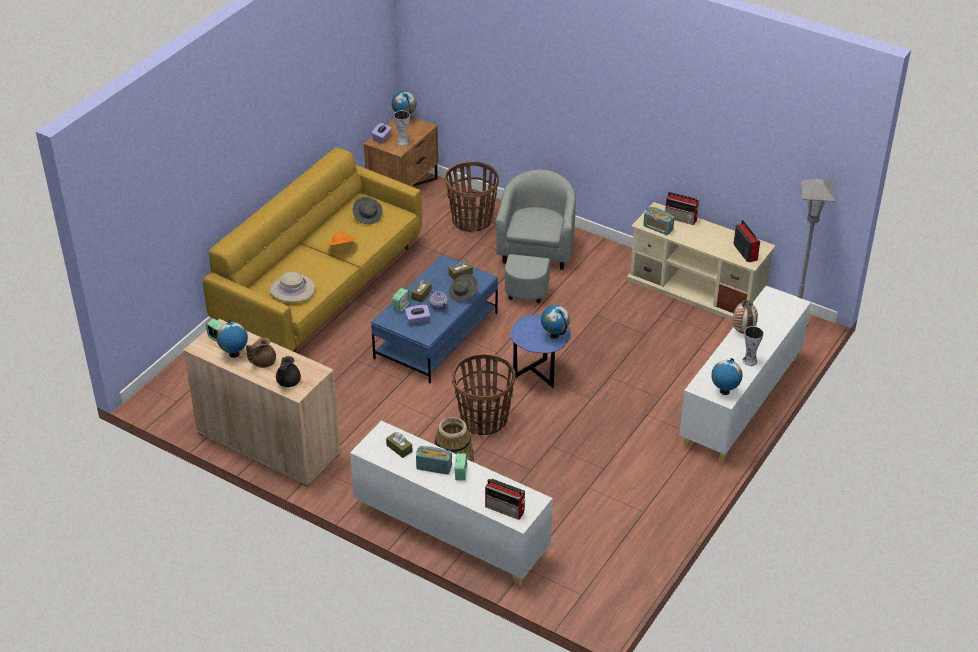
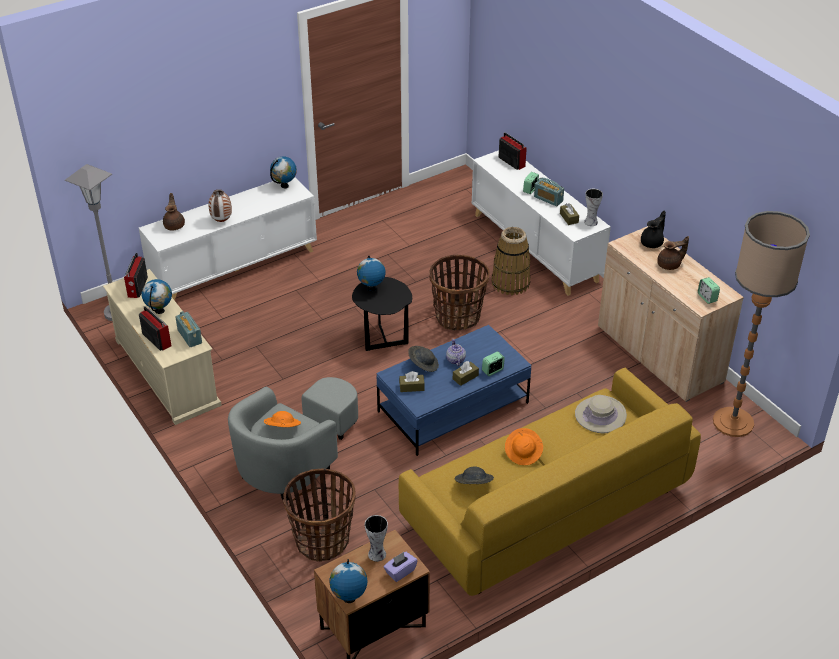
camera: 155 degrees left, 0 degrees up
(183, 398) = (733, 422): none -> floor lamp
(234, 354) = (695, 279): globe -> globe (159, 311)
(417, 320) = (484, 352): purple tissue box -> none
(539, 222) = (282, 428): none -> orange hat
(539, 376) = (383, 339): blue side table -> black side table
(750, 361) = (241, 199): vase -> vase (591, 221)
(781, 314) = (174, 225): none -> brown teapot

